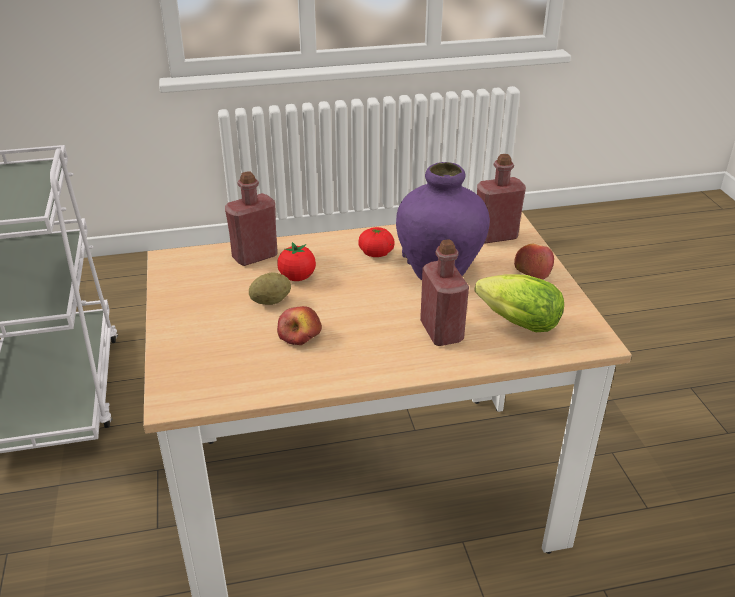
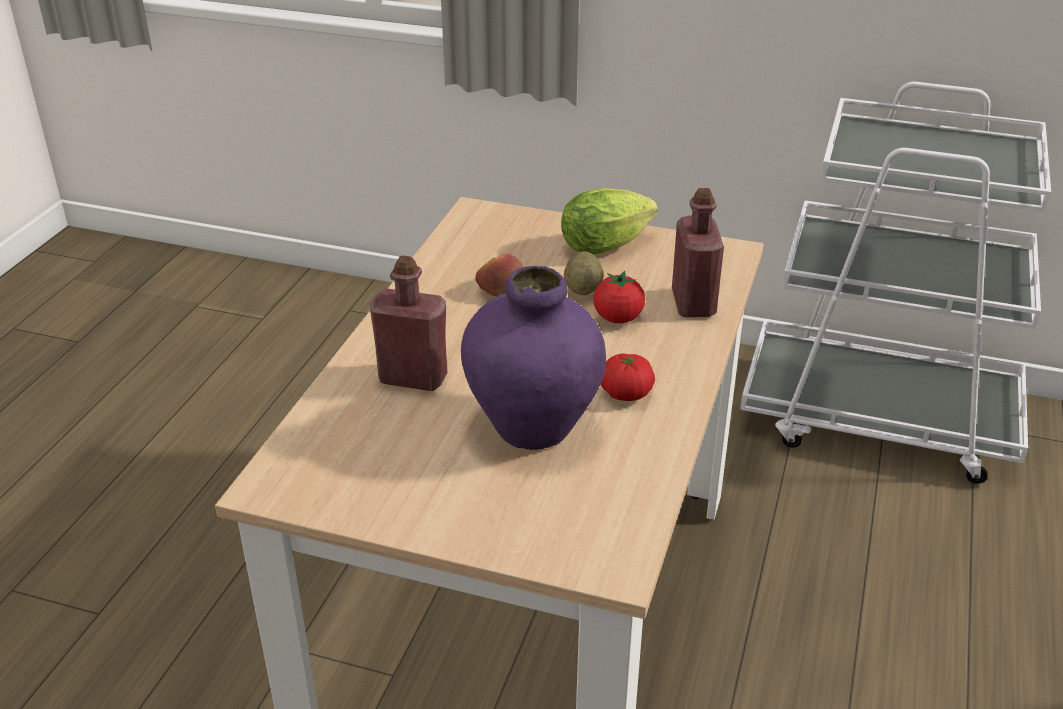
camera: 120 degrees right, 0 degrees up
(496, 236) = (581, 527): red bottle -> none
(514, 322) = (372, 439): lettuce -> lettuce (609, 245)
(532, 270) = (459, 516): apple -> none

